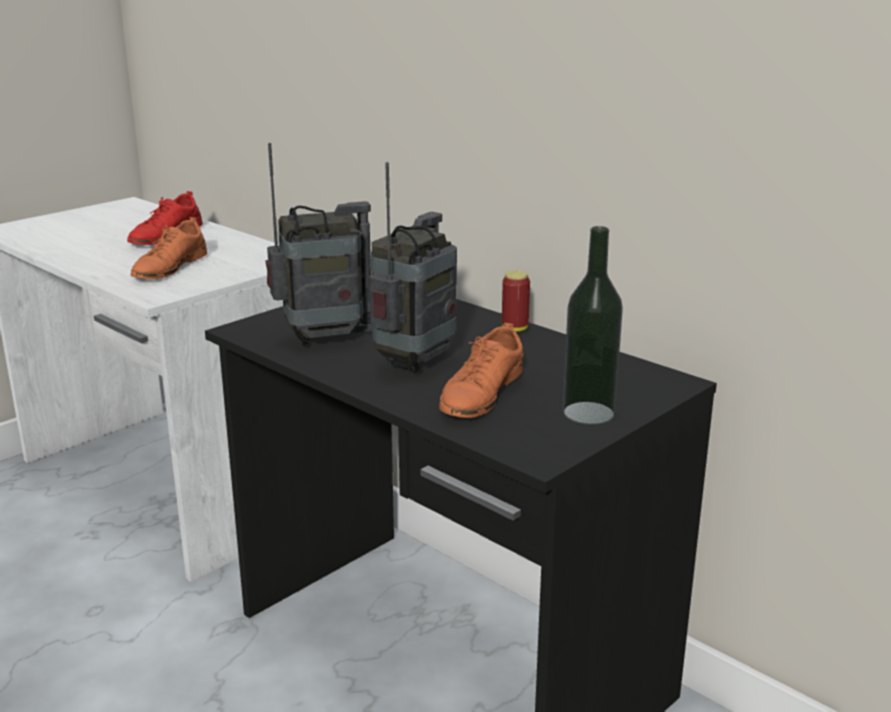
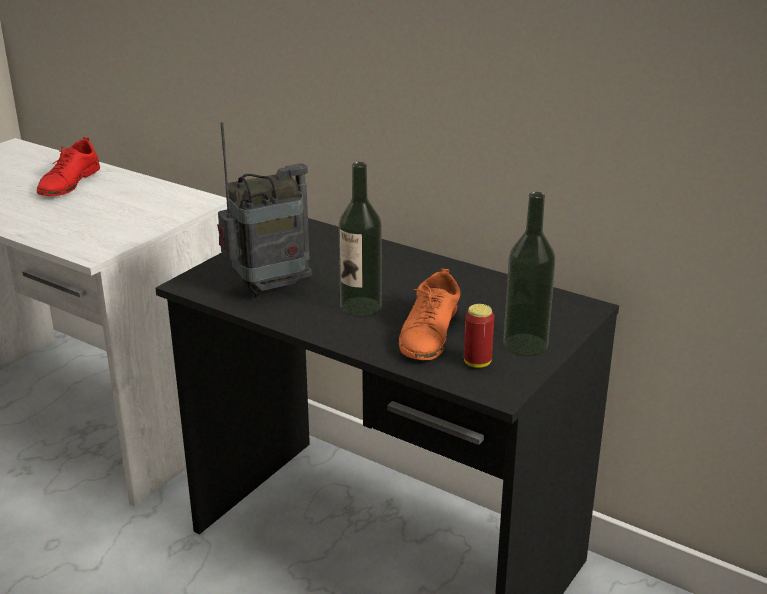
camera: 10 degrees left, 5 degrees up
(169, 267) = (90, 219): orange shoe -> none
(415, 363) = (361, 307): radio -> bottle
(515, 329) = (434, 264): can -> can (477, 363)

